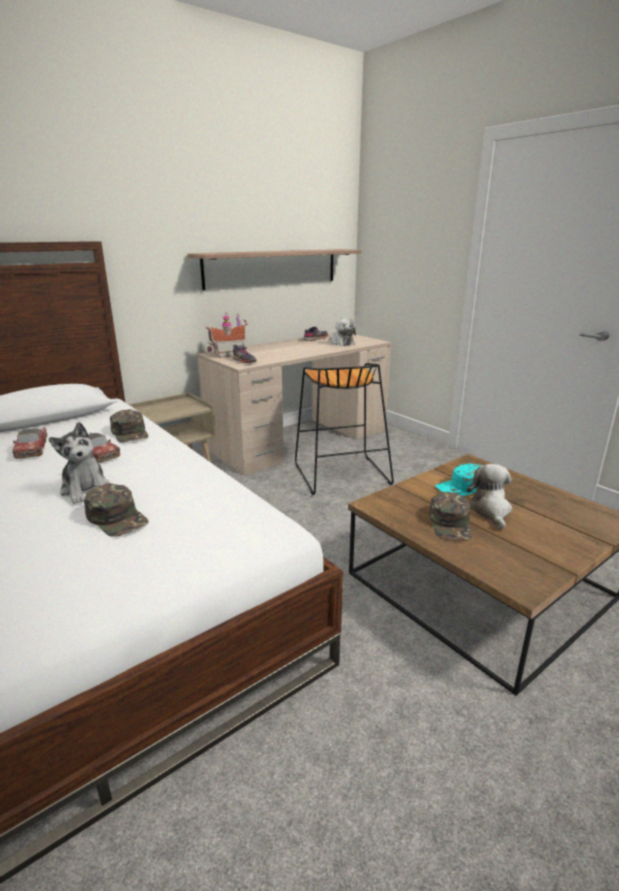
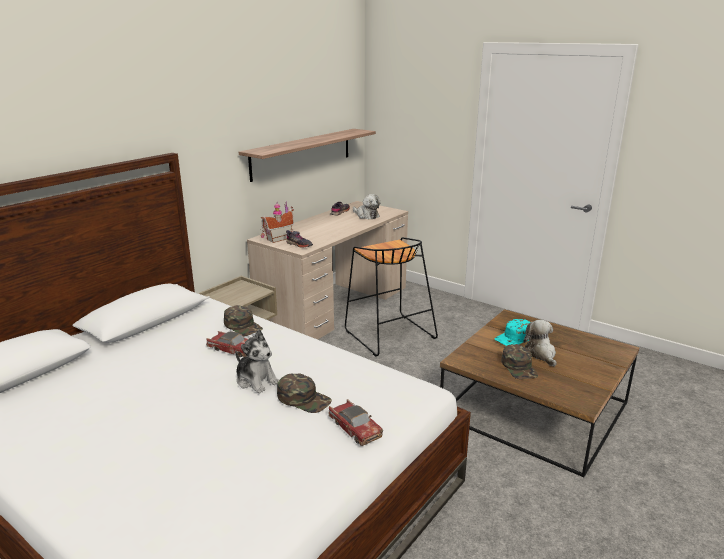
camera: 15 degrees left, 0 degrees up
(32, 448) = (170, 351): toy car -> toy car (355, 428)

